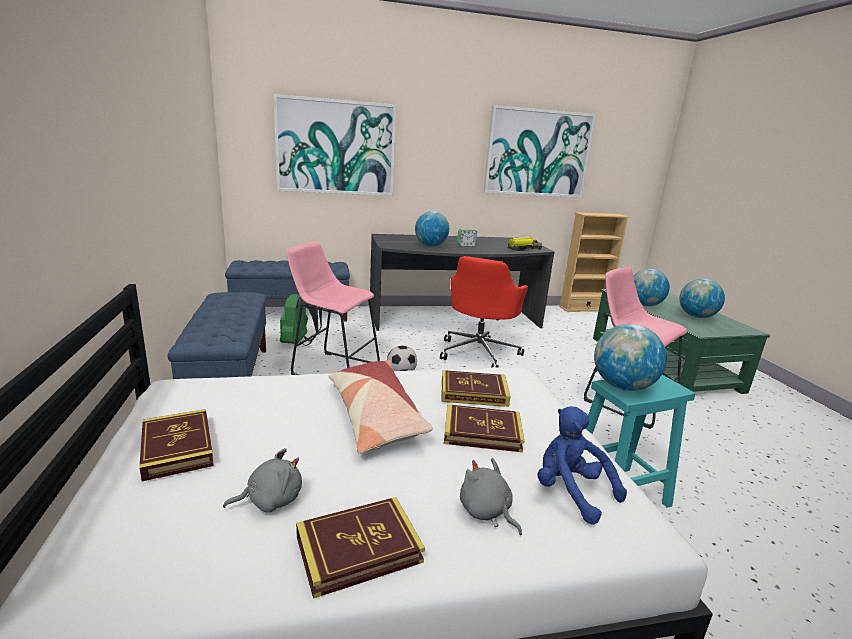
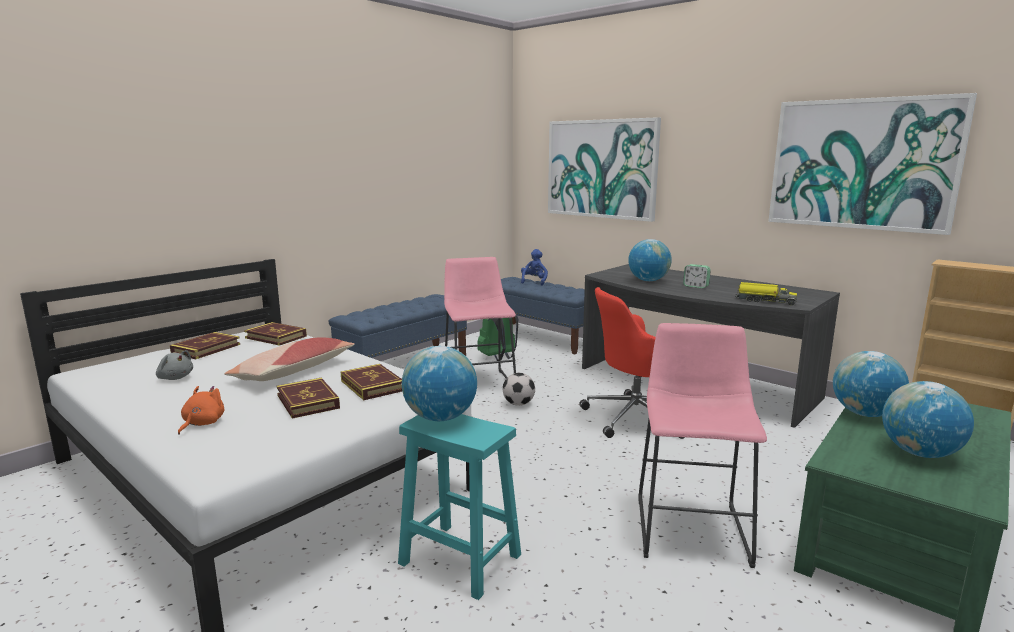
camera: 55 degrees right, 5 degrees down
(358, 549) = (143, 404): book -> book (276, 337)
(486, 512) = (202, 423): grey plush toy -> orange plush toy
(570, 492) = (249, 442): blue plush toy -> blue plush toy (534, 282)

